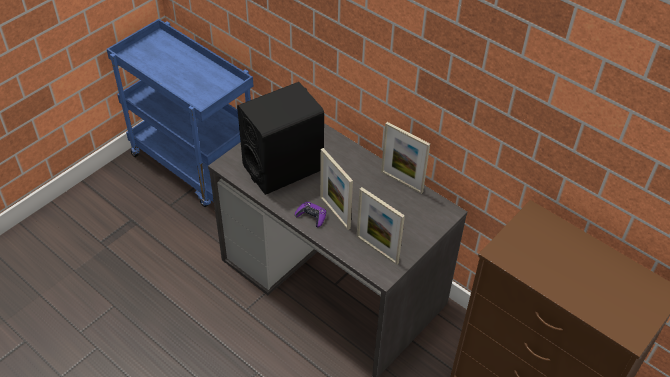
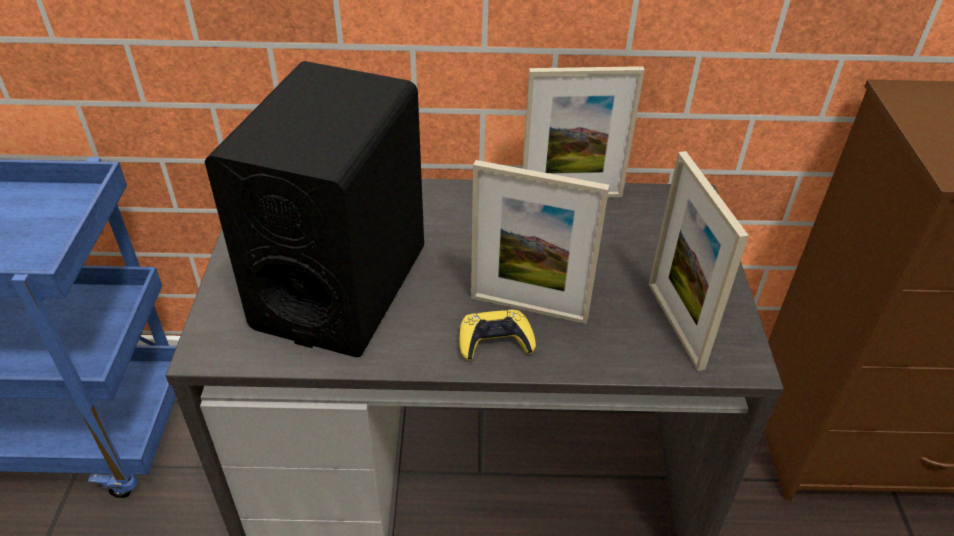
camera: 40 degrees left, 5 degrees down
(311, 216) = (495, 341): purple game controller -> yellow game controller
(377, 249) = (675, 324): picture frame -> picture frame turned 75 degrees clockwise

